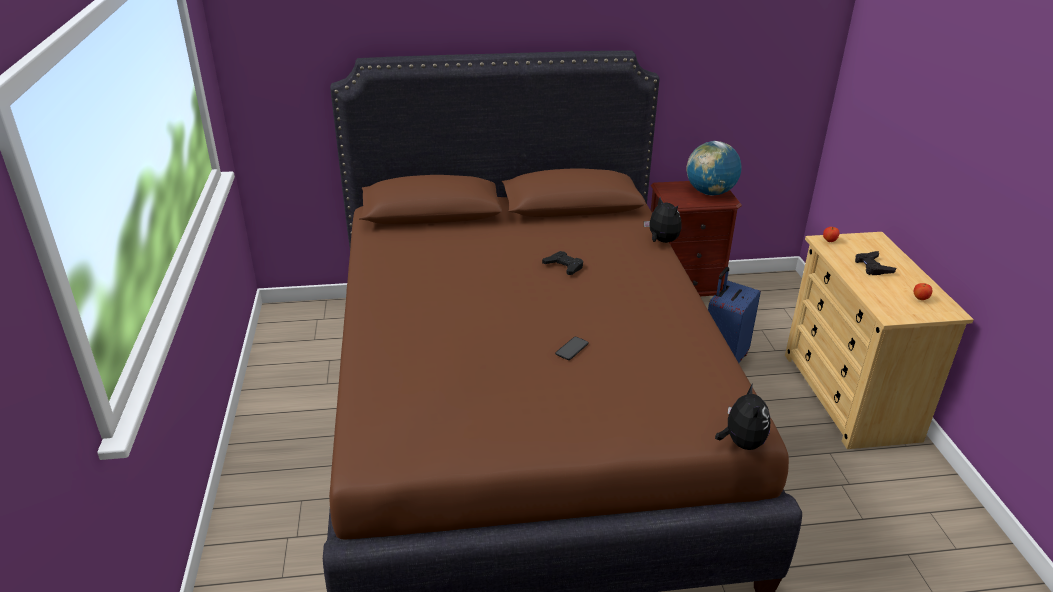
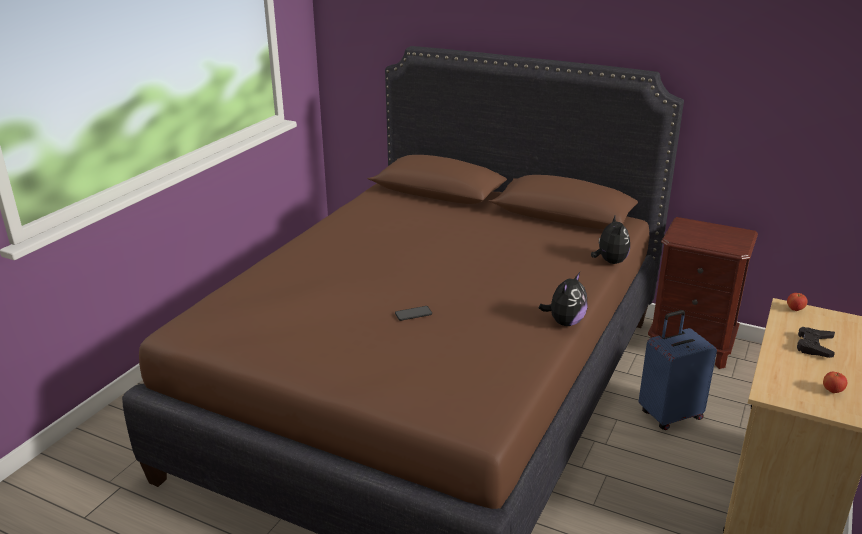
camera: 35 degrees right, 5 degrees down
(564, 266) = (491, 255): black game controller -> none
(710, 193) = (725, 239): globe -> none
(741, 443) = (458, 432): plush toy -> plush toy (565, 322)

